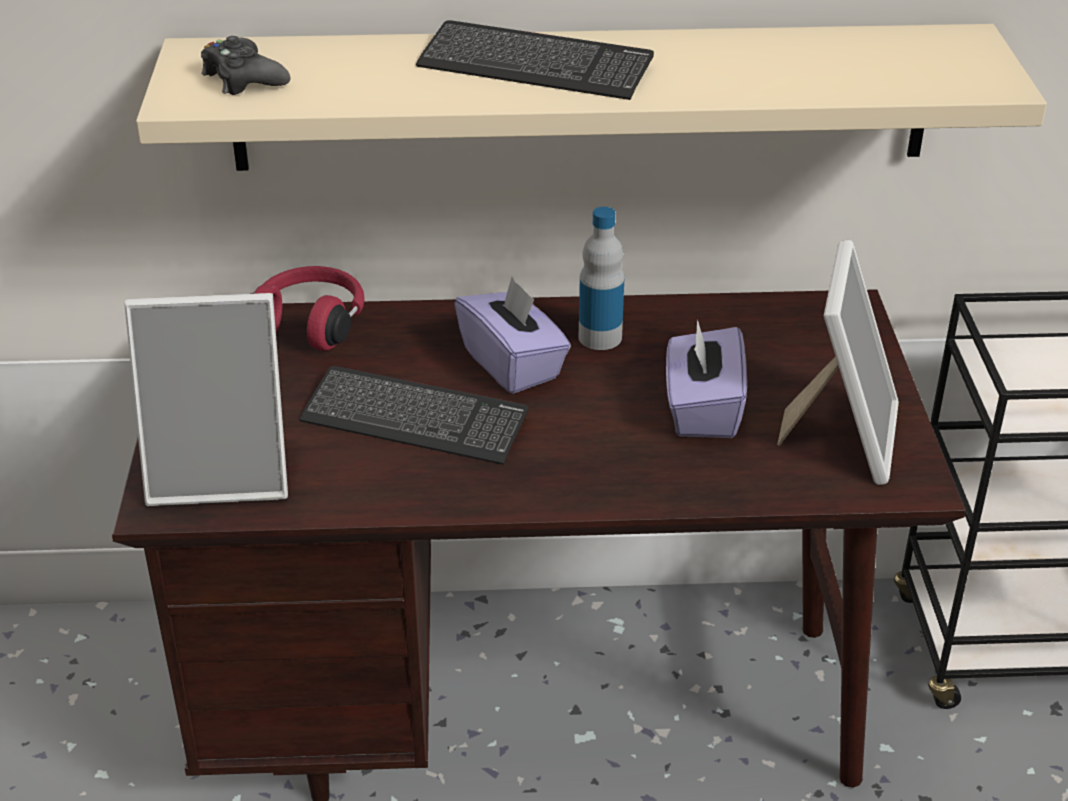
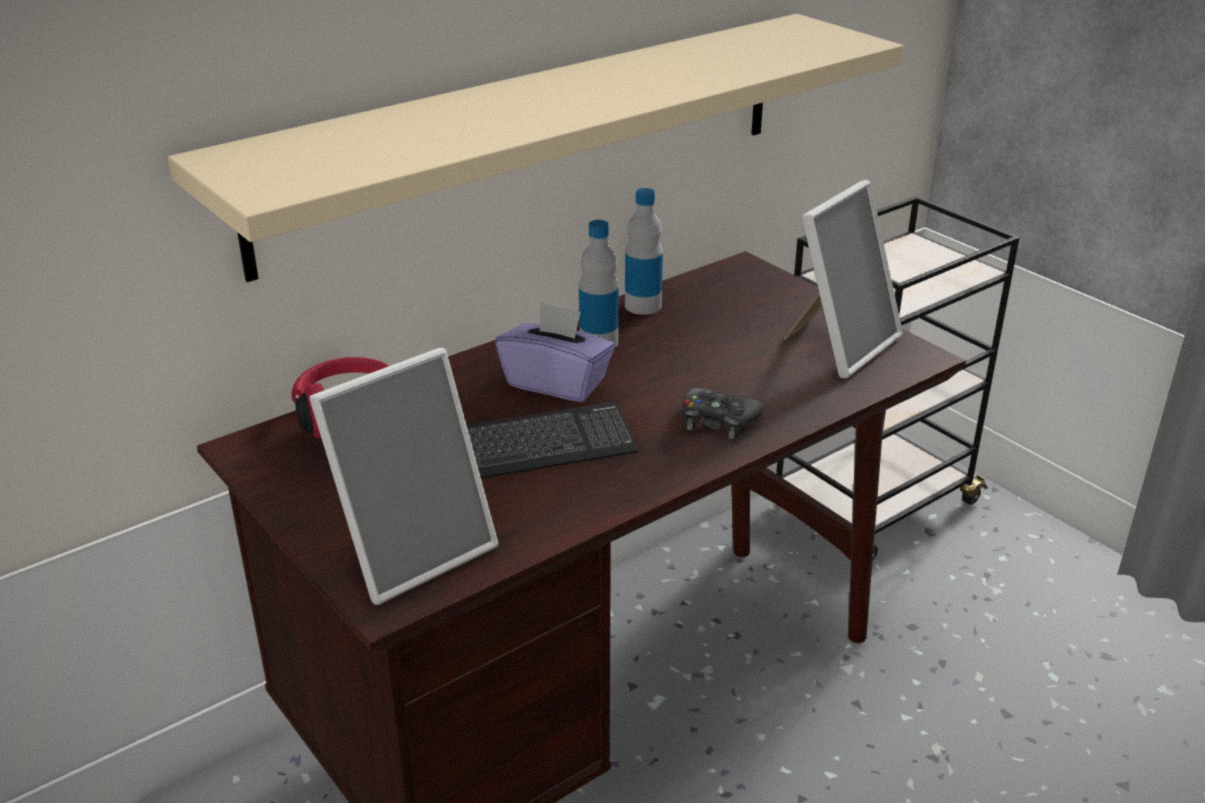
camera: 35 degrees left, 5 degrees down
(243, 79) = (300, 164): black game controller -> black game controller (718, 422)
(535, 66) = (535, 100): keyboard -> none
(689, 314) = (643, 306): none -> bottle
(702, 410) = (731, 363): purple tissue box -> none
(841, 436) = (839, 345): picture frame -> picture frame turned 60 degrees clockwise

